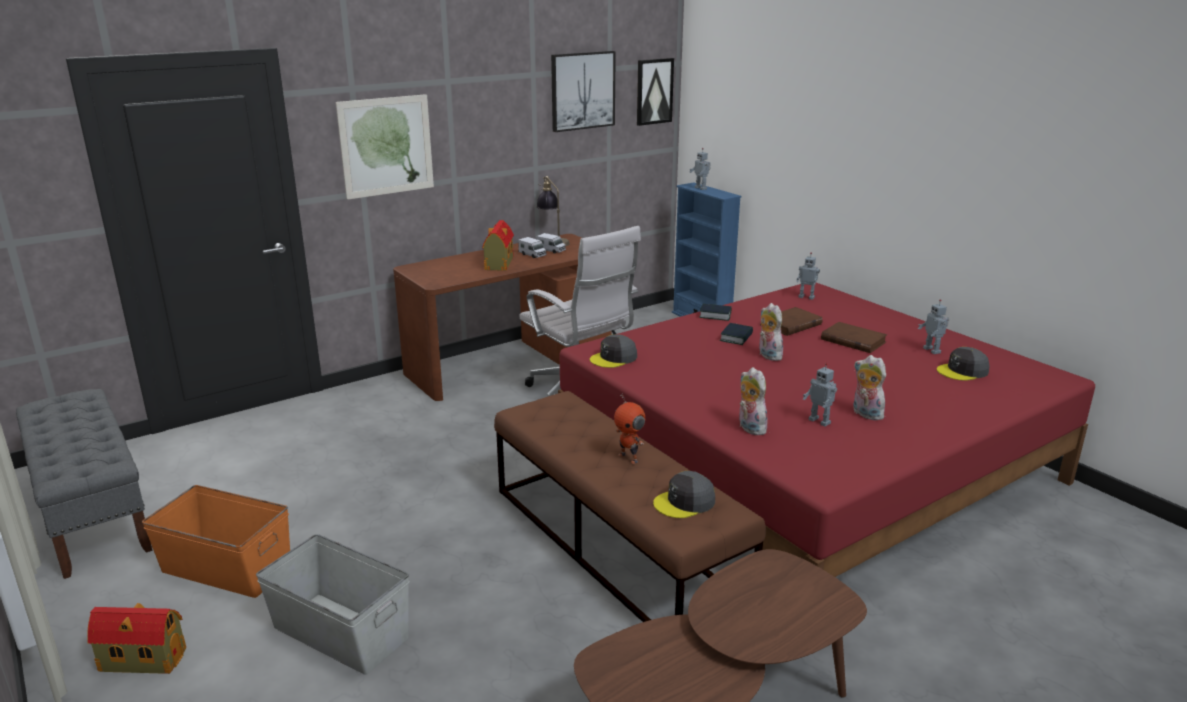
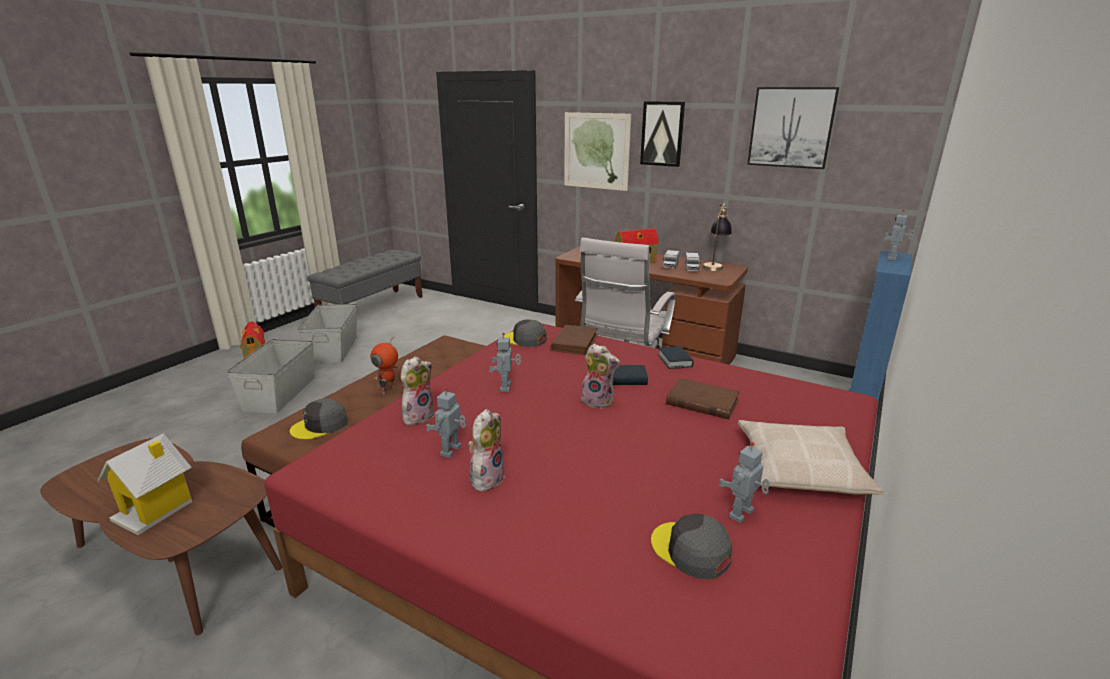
camera: 65 degrees right, 0 degrees up
(226, 567) = (334, 348): orange storage box -> grey storage box
(654, 91) = (895, 139): picture -> picture (662, 134)
(685, 502) = (320, 425): grey cap -> grey cap turned 75 degrees counterclockwise
(767, 355) = (598, 401): plush toy -> plush toy turned 75 degrees clockwise
(782, 619) = (156, 509): none -> toy house
(806, 297) = (807, 400): toy robot -> toy robot (506, 387)
(852, 341) = (701, 446): brown book -> brown book (575, 342)
(889, 323) = (800, 468): none -> beige pillow

